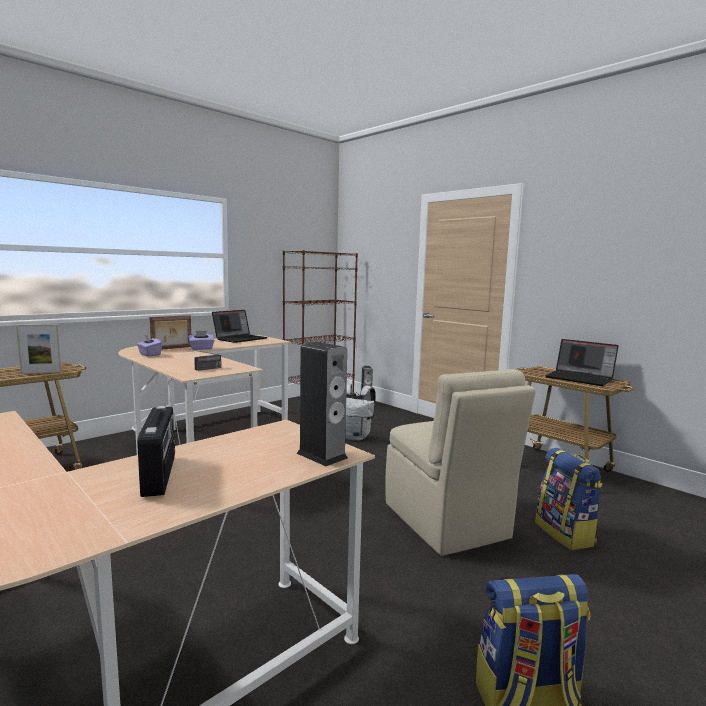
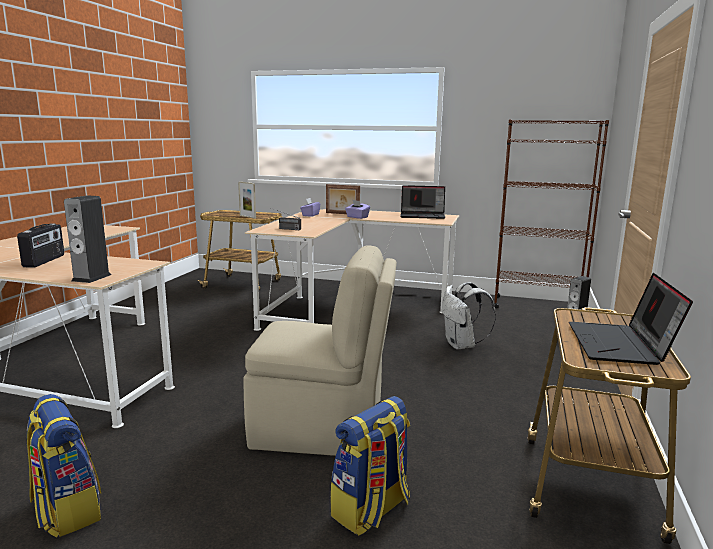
camera: 60 degrees right, 5 degrees up
(160, 475) = (45, 261): radio -> radio turned 45 degrees counterclockwise
(446, 522) = (322, 429): beige chair -> beige chair turned 120 degrees counterclockwise

